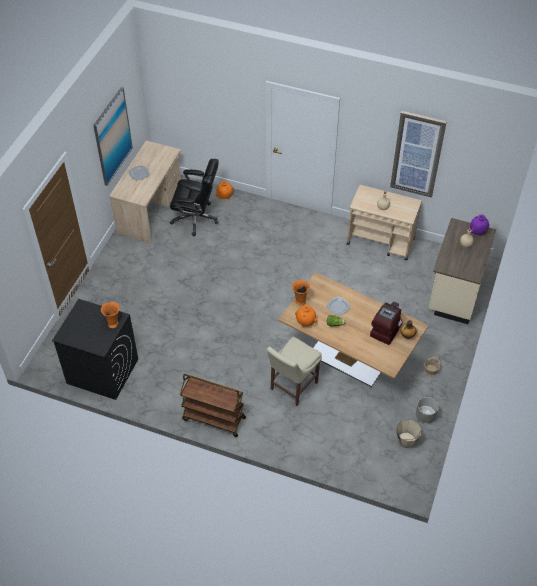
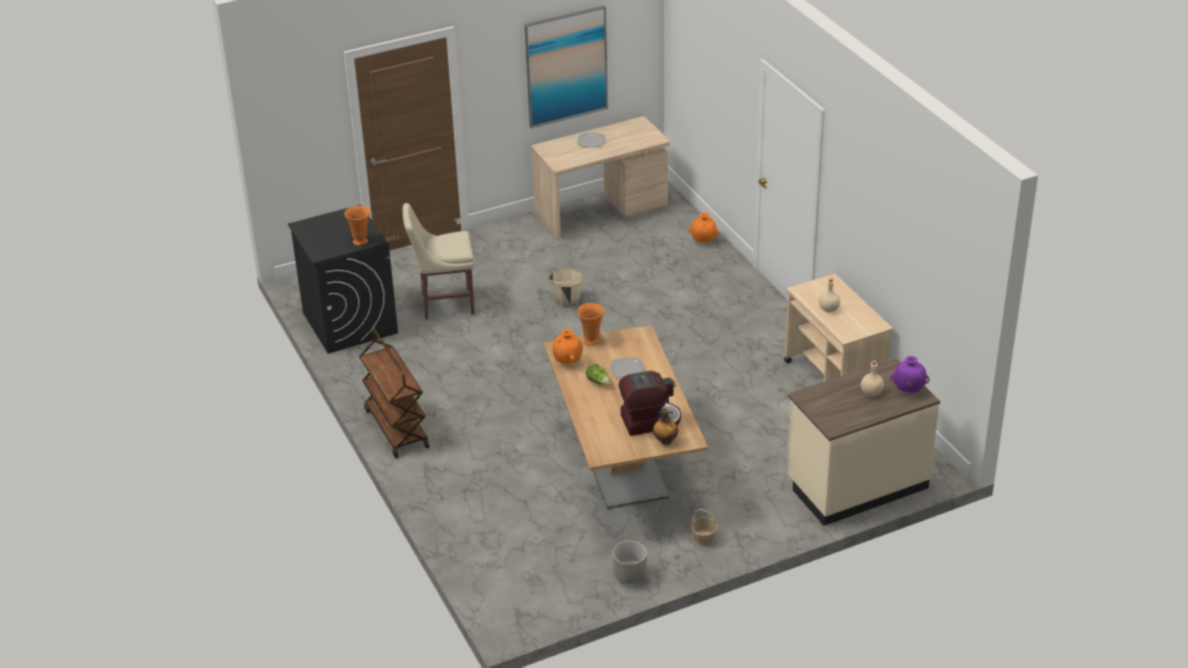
camera: 45 degrees right, 15 degrees down
(196, 218) = (641, 244): black office chair -> none
(292, 387) = (518, 453): beige chair -> beige chair (444, 303)
(406, 440) = (572, 583): beige bucket -> beige bucket (566, 300)
(417, 154) = (892, 238): picture -> none

